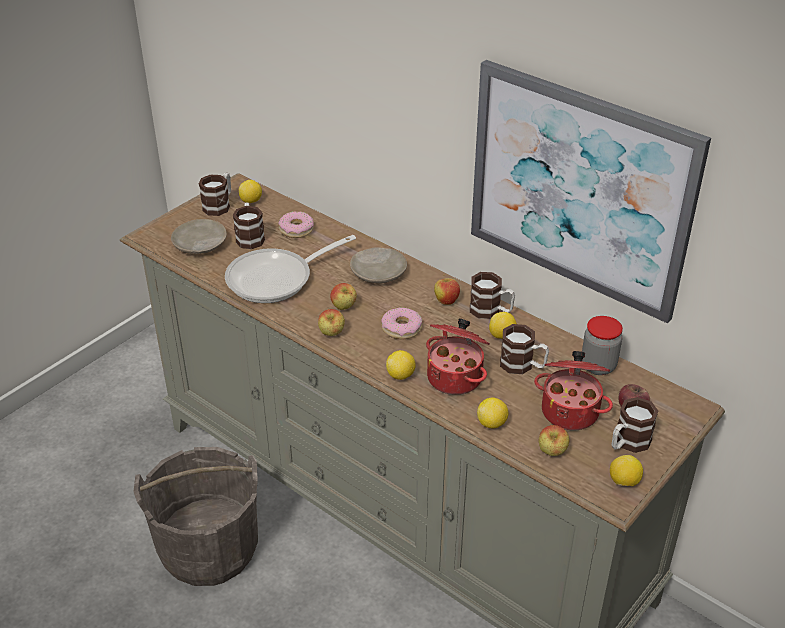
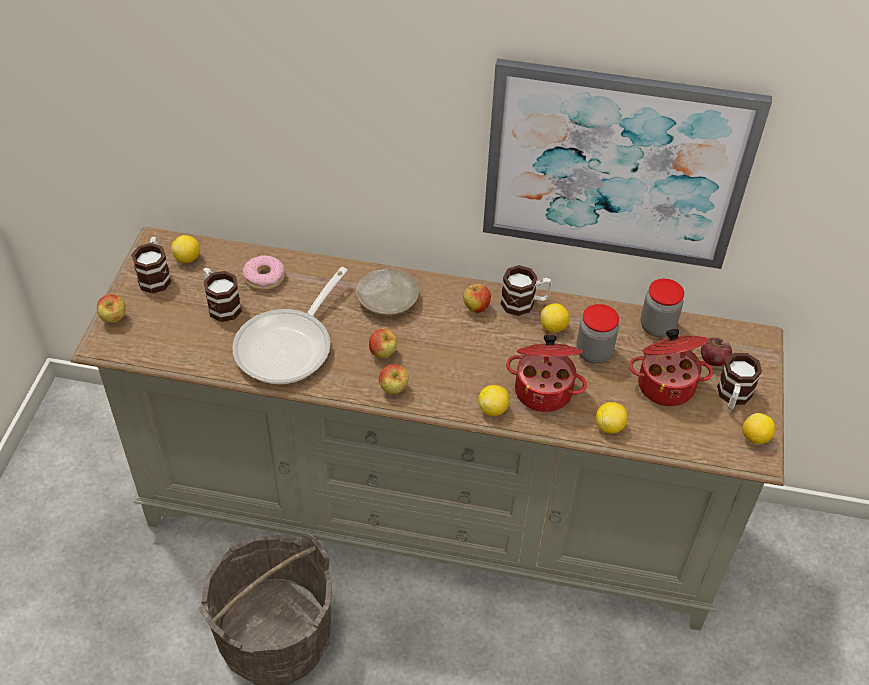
camera: 30 degrees left, 10 degrees up
(199, 245) = (172, 334): beige plate -> none
(401, 328) = (456, 356): donut -> none
(523, 365) = (593, 353): mug -> jar
(552, 452) = (679, 434): apple -> apple (114, 319)

